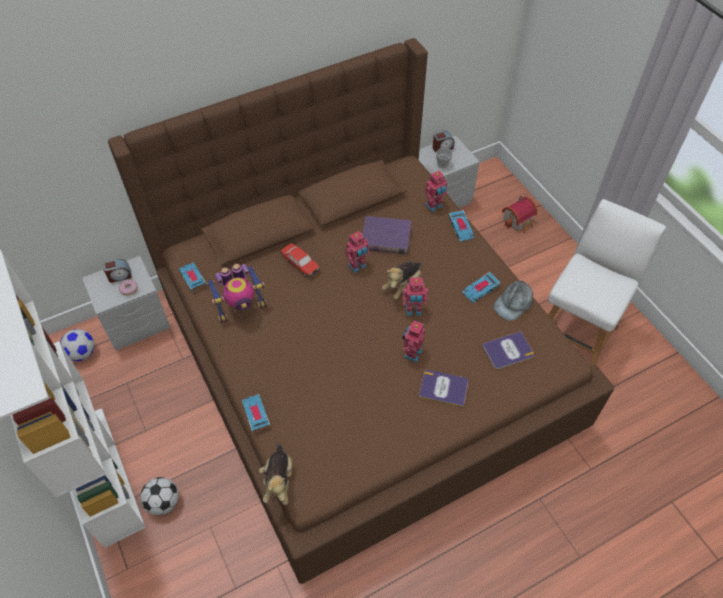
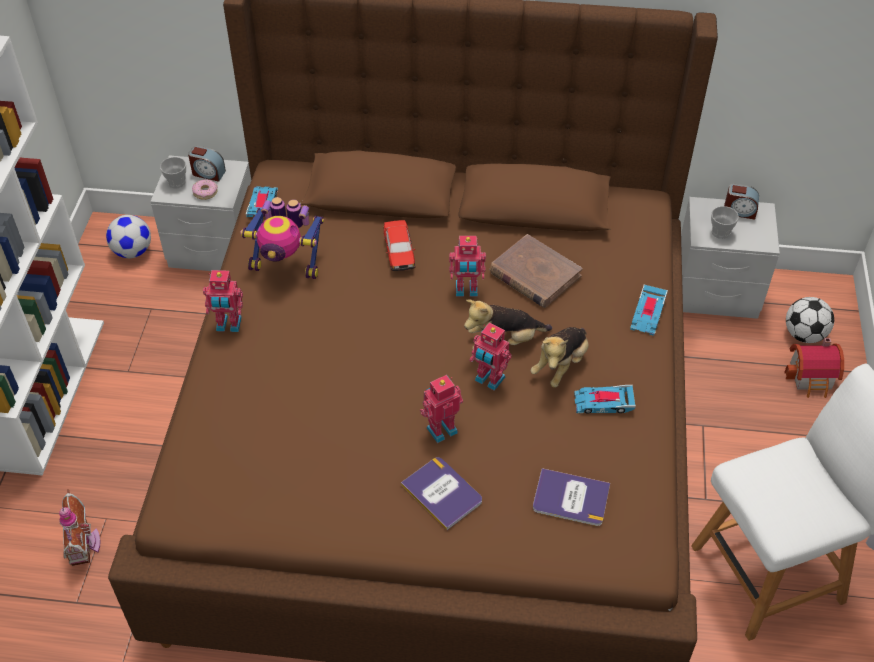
camera: 35 degrees right, 5 degrees down
(103, 292) = (176, 182): none -> cup
(163, 502) = (81, 460): football -> football (804, 335)
(210, 551) = (85, 545): none -> toy house
(256, 414) = (198, 390): toy car -> none
(279, 481) = (157, 477): plush toy -> plush toy (561, 365)
(386, 237) = (534, 274): purple book -> brown book
(434, 206) = (635, 268): toy robot -> toy robot (228, 325)
(513, 303) = (635, 444): grey cap -> none

